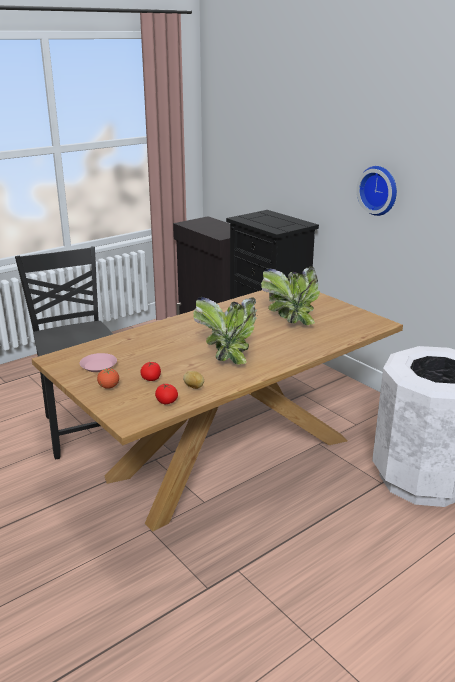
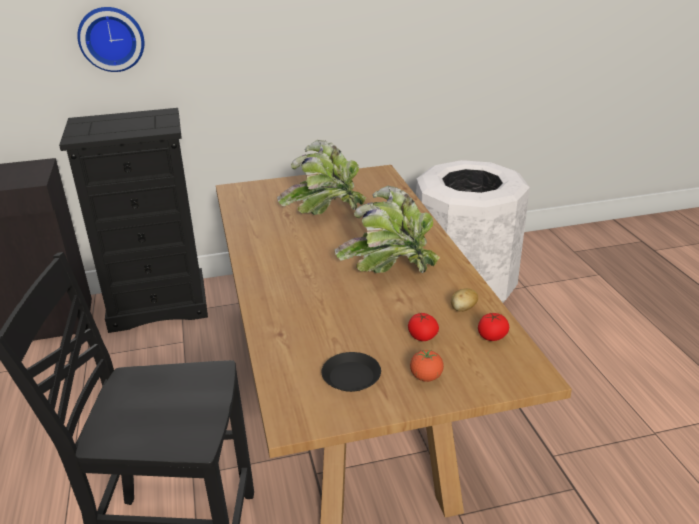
camera: 65 degrees left, 5 degrees up
(99, 365) = (351, 376): pink plate -> black plate
(379, 190) = (262, 37): wall clock -> wall clock (111, 38)

